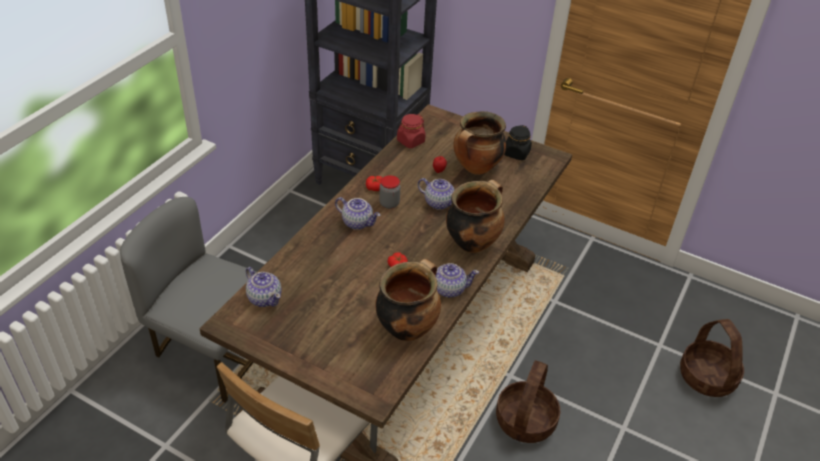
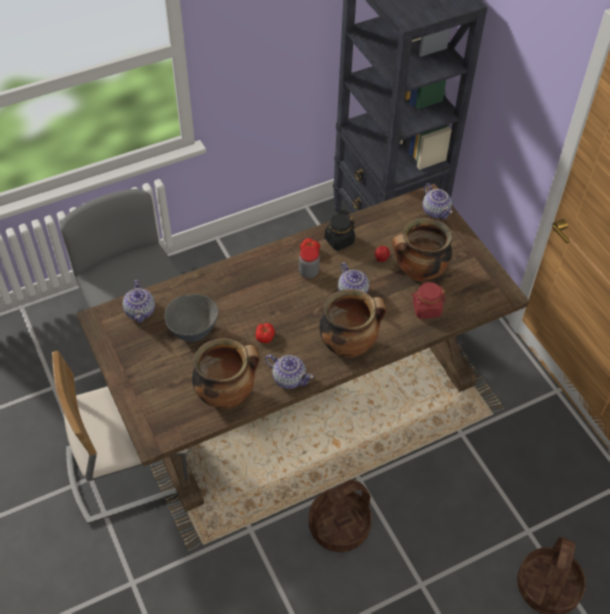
camera: 35 degrees right, 10 degrees up
(330, 292) = (192, 332): none -> grey bowl
(358, 222) = (267, 278): teapot -> teapot (436, 211)
(410, 141) = (382, 217): red jar -> red jar (426, 309)
(516, 153) = (472, 274): black jar -> black jar (339, 241)

